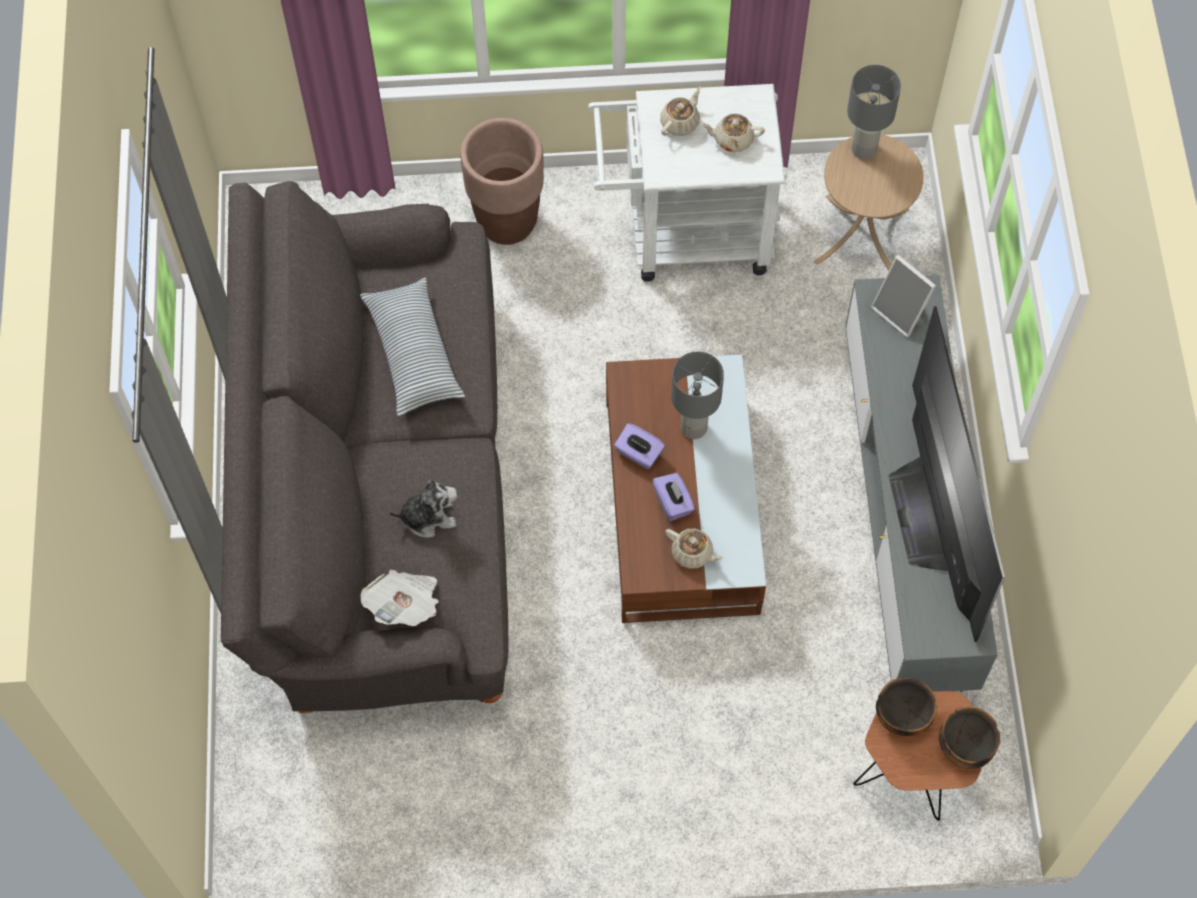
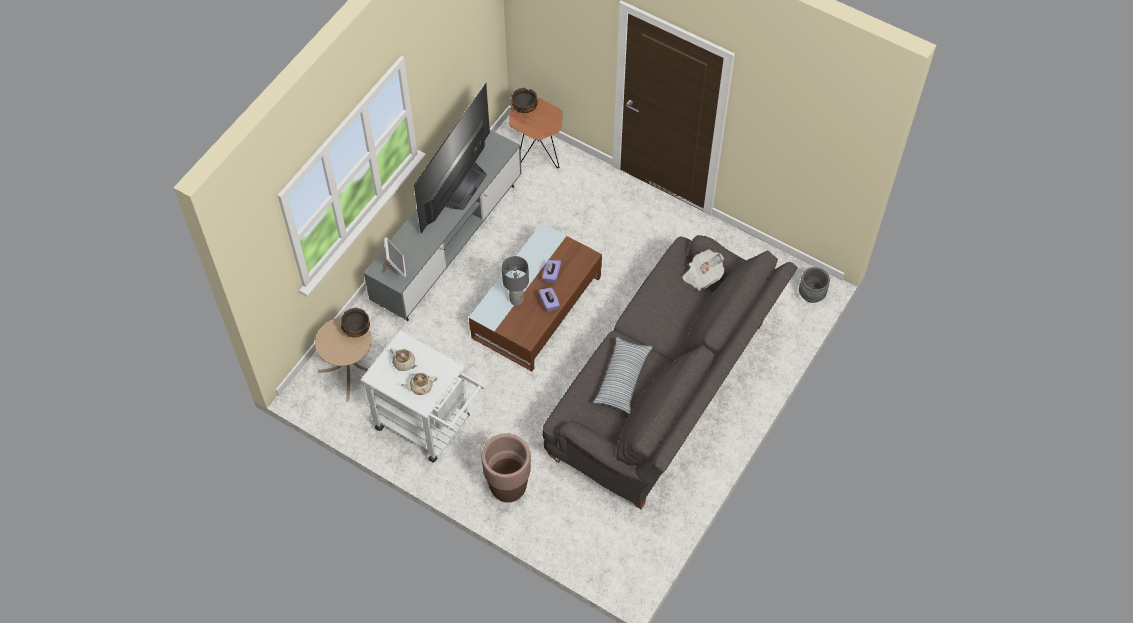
camera: 145 degrees left, 5 degrees down
(246, 827) = (811, 294): none -> grey planter
(428, 516) = (667, 304): plush toy -> none
(693, 553) = (560, 251): beige teapot -> none
(863, 149) = (336, 355): grey table lamp -> none
(903, 715) = (537, 130): bowl -> bowl (356, 329)

